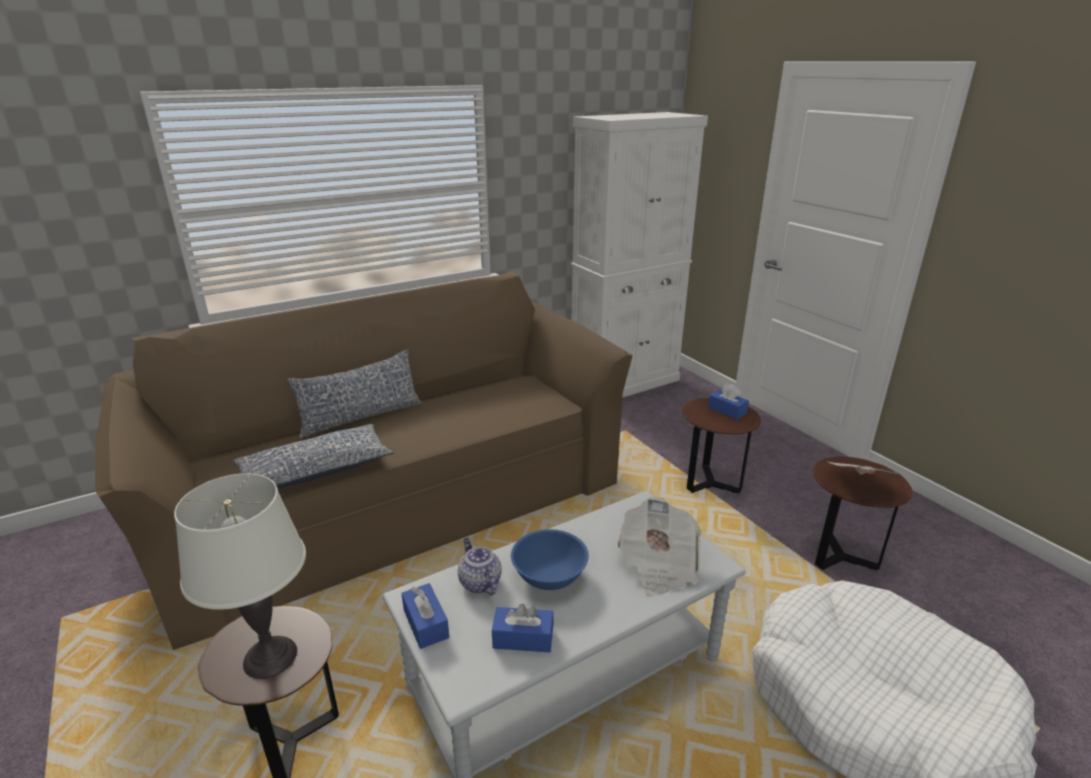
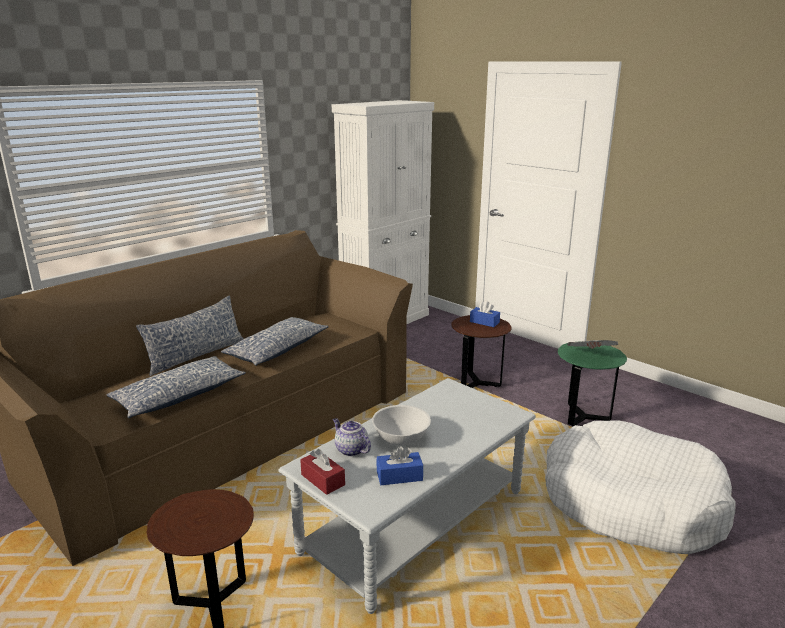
camera: 15 degrees left, 5 degrees down
(270, 657) = (206, 523): white table lamp -> none
(426, 623) = (323, 480): blue tissue box -> red tissue box
(450, 422) = (276, 350): none -> pillow
(549, 576) = (401, 438): blue bowl -> white bowl
(658, 565) = (475, 420): newspaper -> none
(841, 557) = (583, 417): brown side table -> green side table

